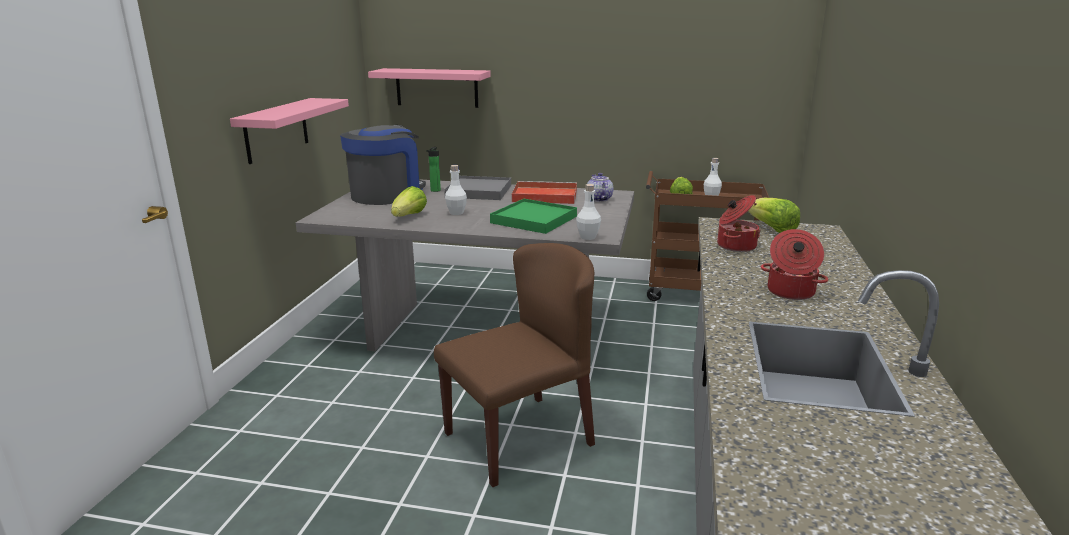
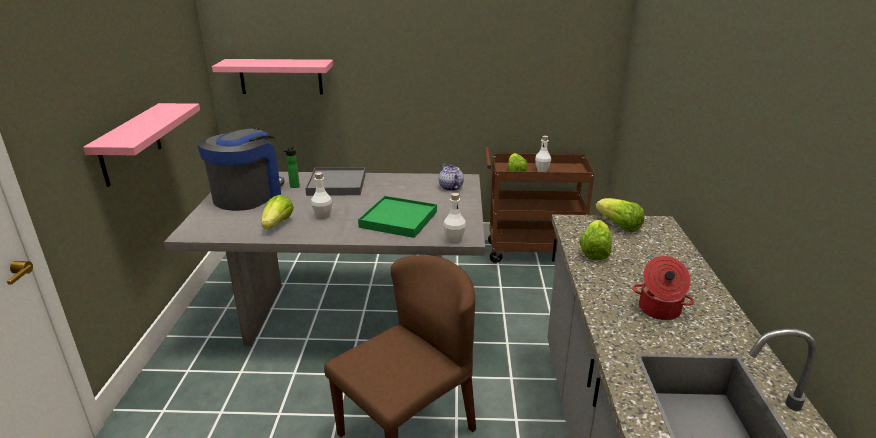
camera: 10 degrees left, 5 degrees up
(543, 196) = (399, 187): red tray -> none
(735, 246) = (594, 251): cooking pot -> lettuce

